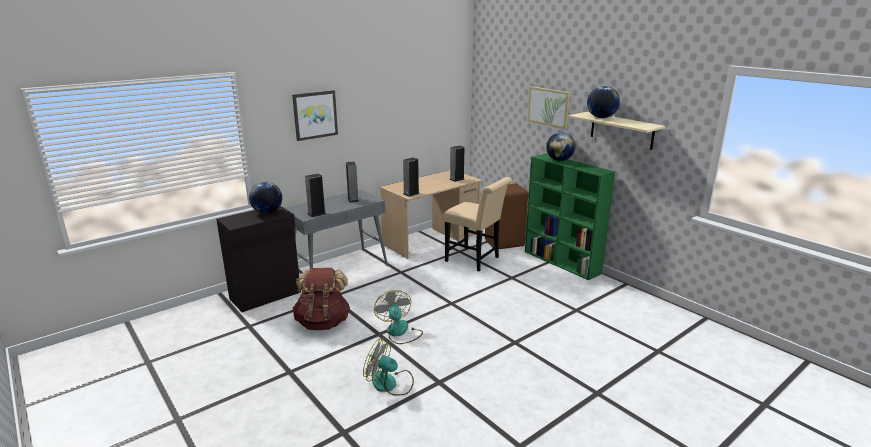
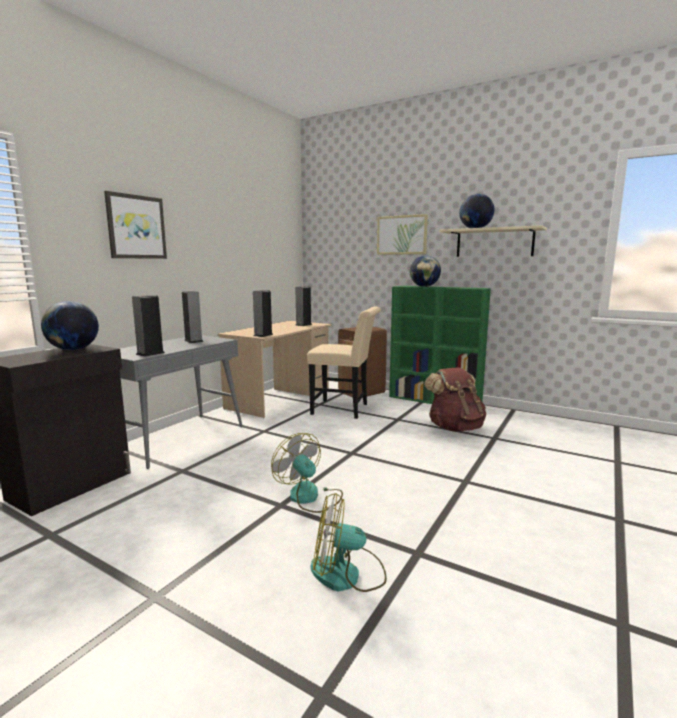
camera: 20 degrees left, 10 degrees down
(323, 322) = (185, 506): brown backpack -> brown backpack (455, 428)

